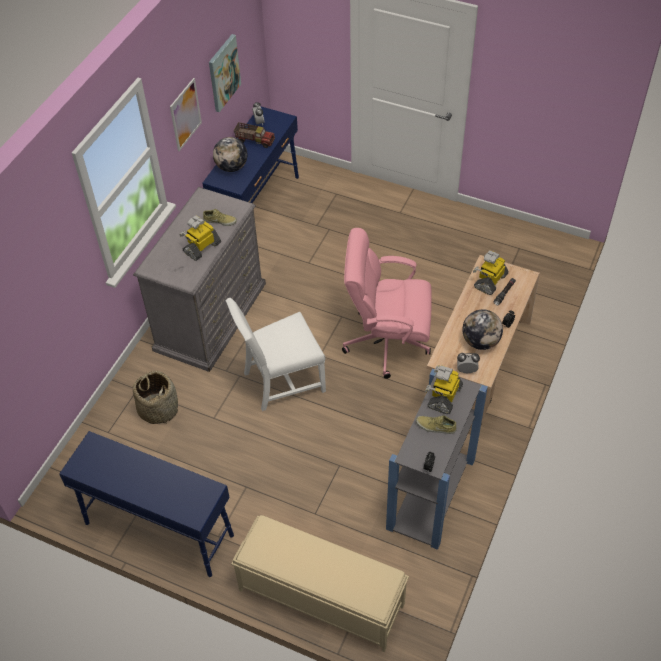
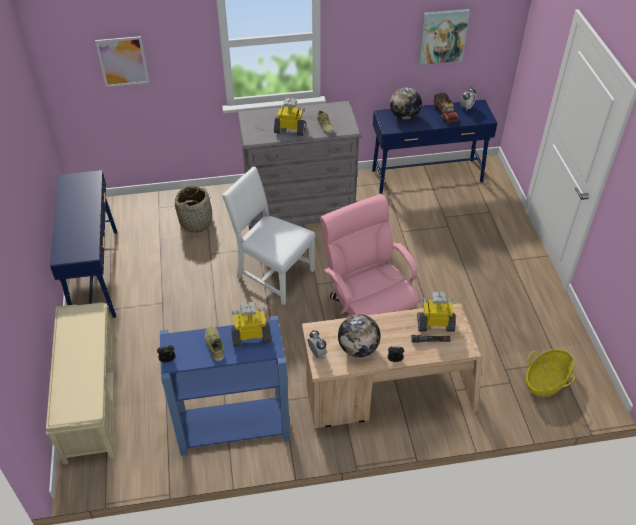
camera: 55 degrees right, 5 degrees down
(185, 114) = (373, 37): picture -> picture (123, 61)
(430, 494) = (232, 424): grey bookcase -> blue bookcase
(531, 266) = (546, 381): none -> basket

